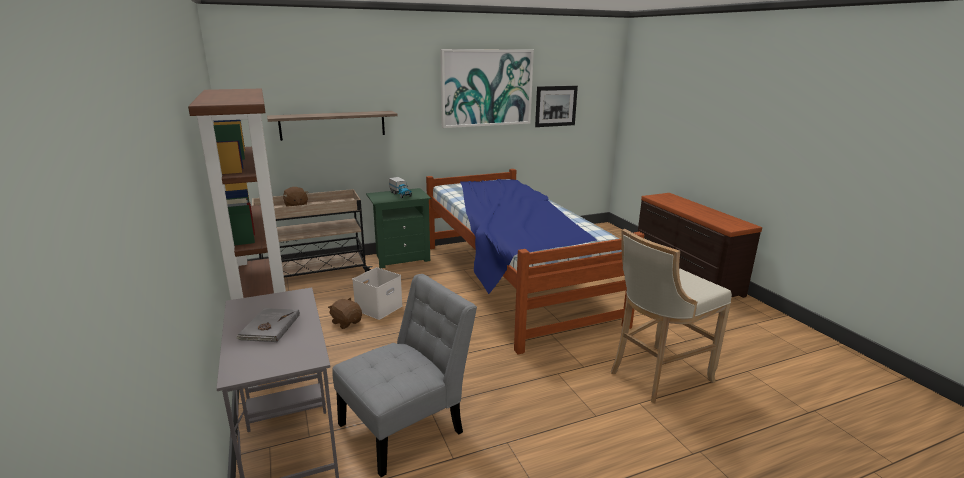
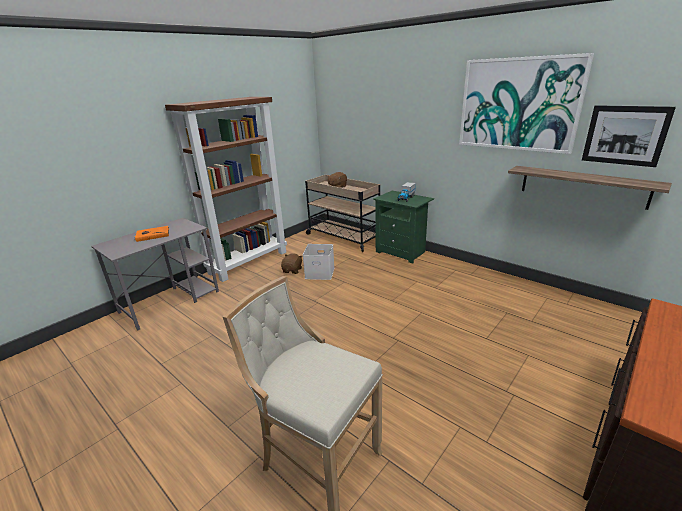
camera: 65 degrees right, 5 degrees up
(269, 327) = (152, 235): grey book -> orange book
(333, 125) = (375, 130): shelf -> shelf (582, 186)
(407, 425) = (190, 334): grey chair -> none
(512, 281) = (424, 311): bed -> none

